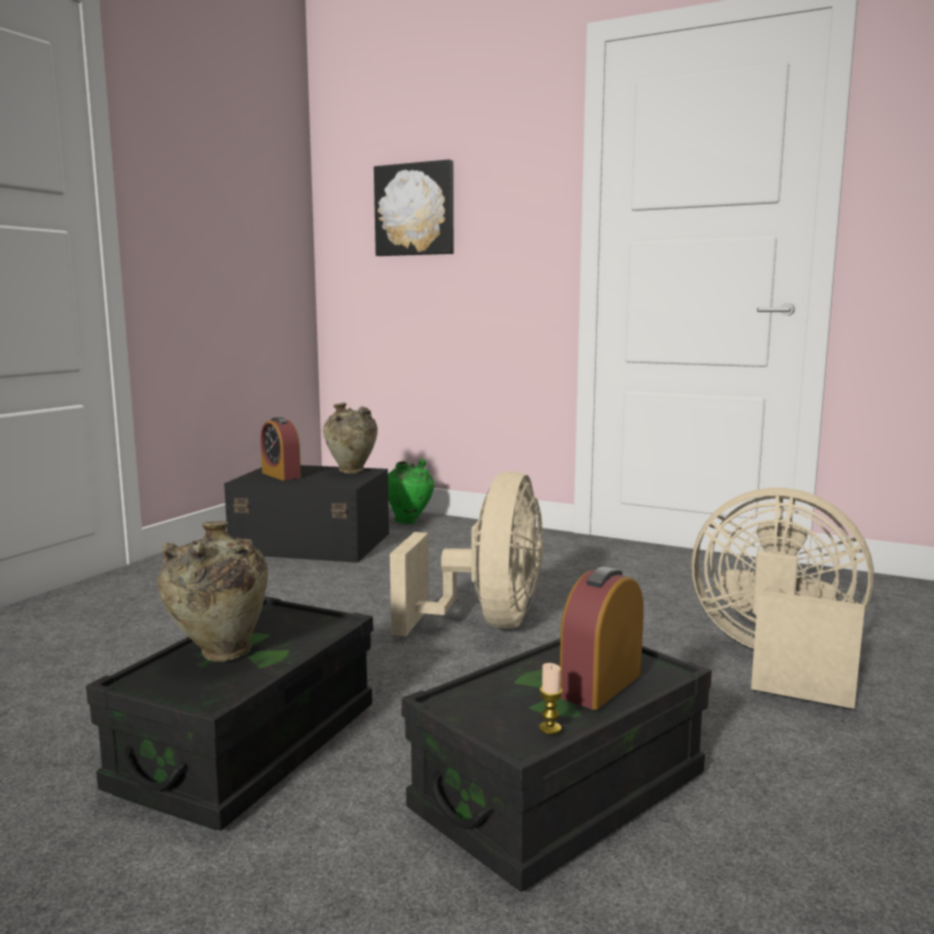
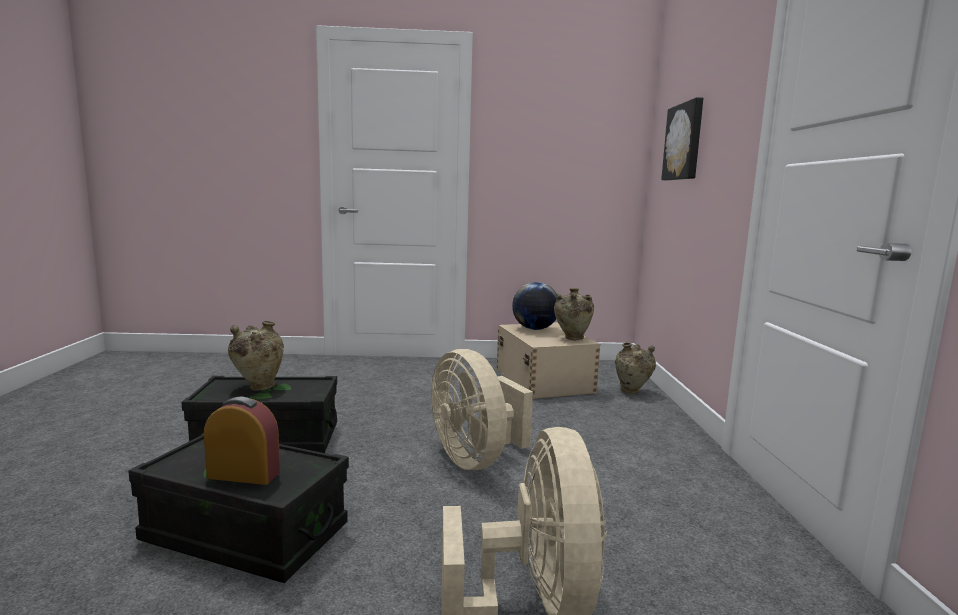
camera: 60 degrees right, 0 degrees up
(281, 475) = (534, 329): alarm clock -> globe
(310, 543) = (543, 380): black storage box -> beige storage box
(410, 521) = (632, 392): green vase -> beige vase
(487, 623) = (476, 459): beige fan -> beige fan turned 75 degrees clockwise
(550, 728) = (179, 469): candle -> none

